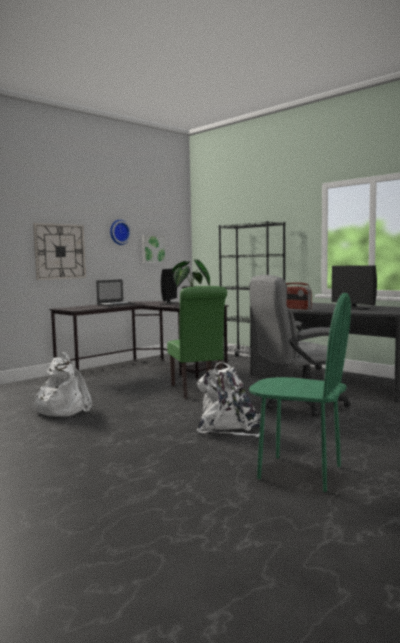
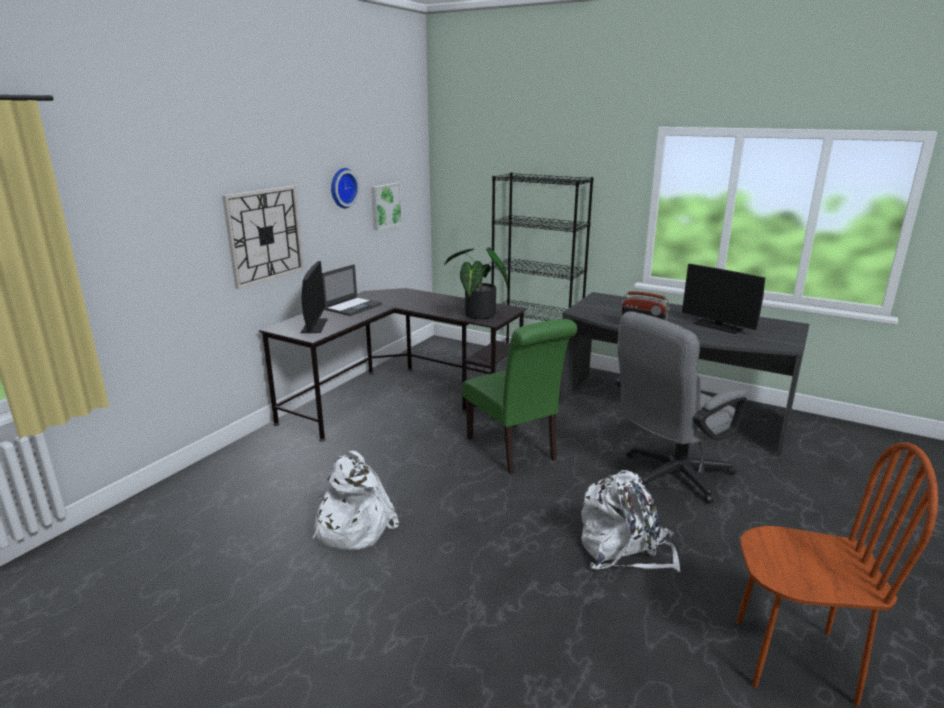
camera: 15 degrees left, 15 degrees up
(168, 303) = (431, 301): monitor -> monitor (314, 326)
(299, 472) = (793, 659): green chair -> brown chair

